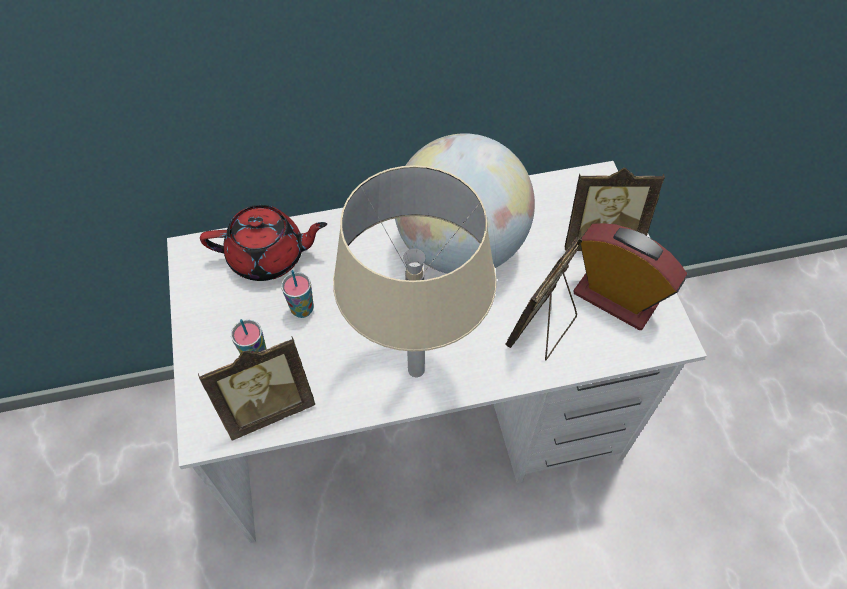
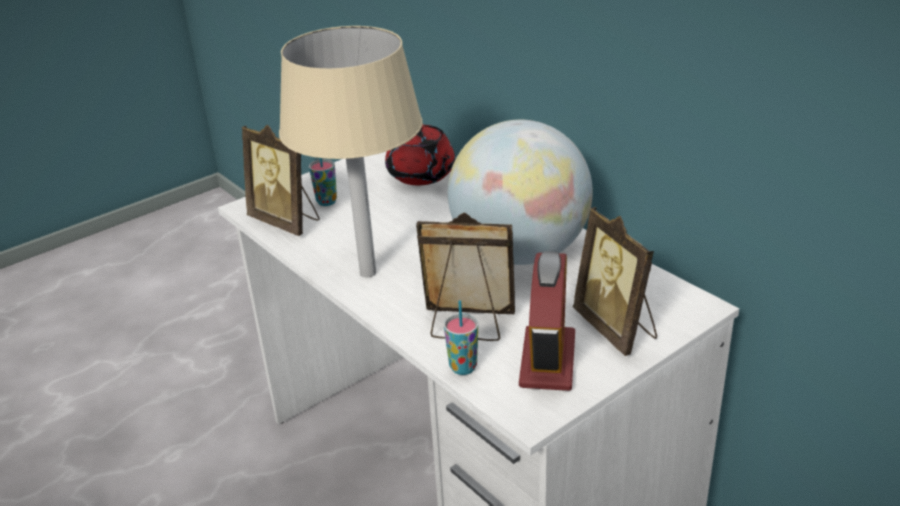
camera: 65 degrees right, 25 degrees down
(302, 309) = (384, 205): cup -> cup (463, 367)

